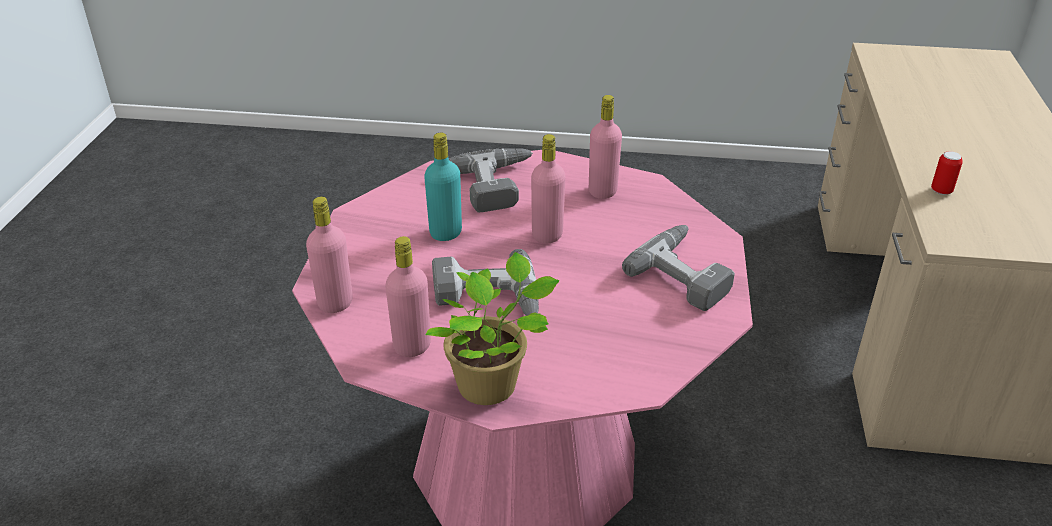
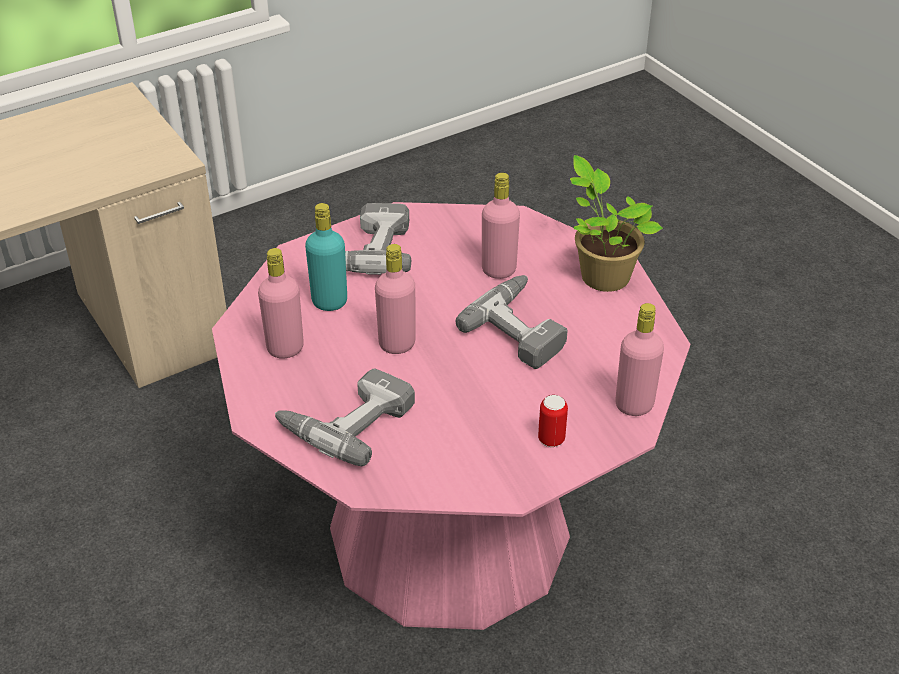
camera: 130 degrees left, 5 degrees up
(412, 346) = (618, 332): pink bottle -> pink bottle (498, 270)
(445, 233) = (466, 406): turquoise bottle -> turquoise bottle (329, 302)
(941, 191) = (87, 181): can -> can (551, 439)

